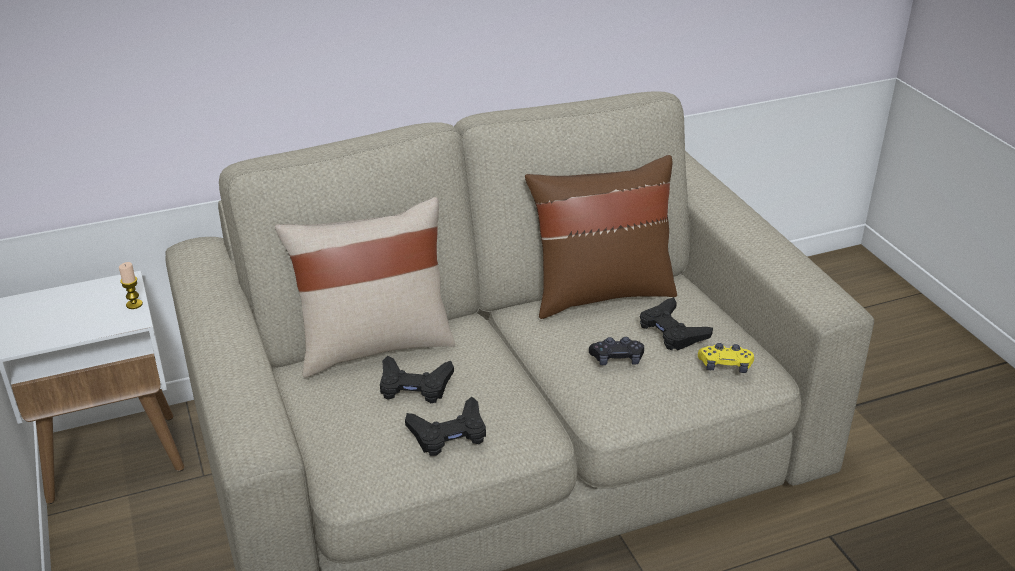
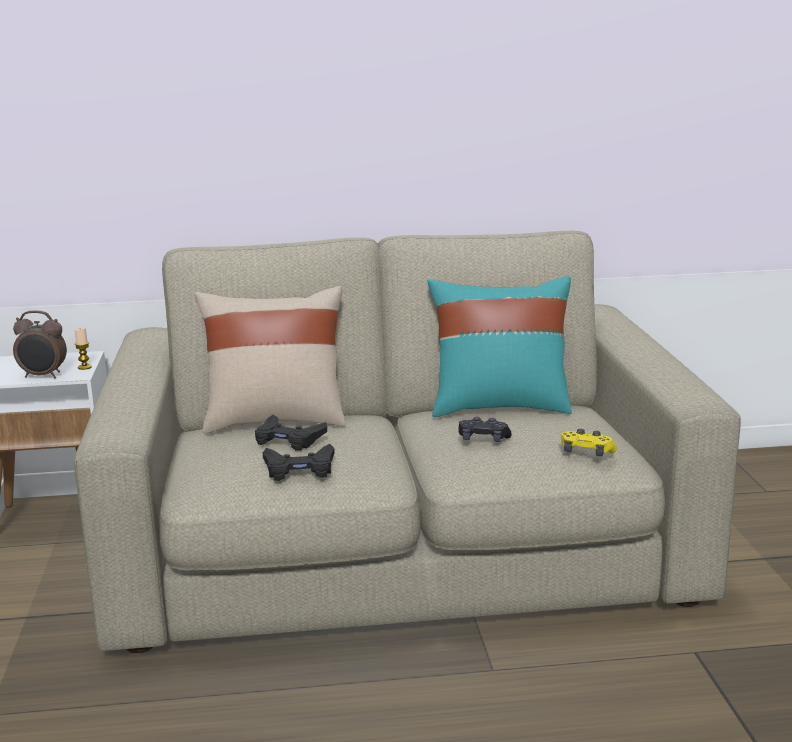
camera: 15 degrees right, 15 degrees down
(92, 327) = (43, 376): none -> alarm clock
(600, 293) = (499, 406): brown pillow -> turquoise pillow
(672, 331) = (548, 427): black game controller -> none

